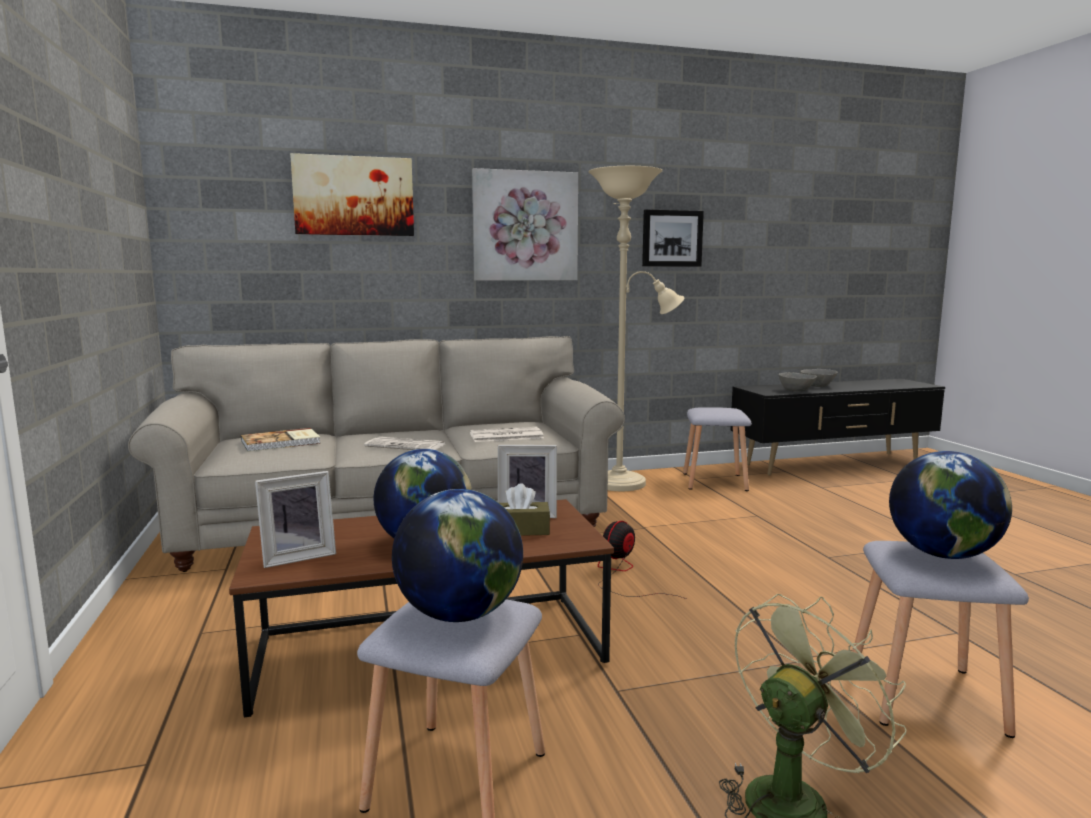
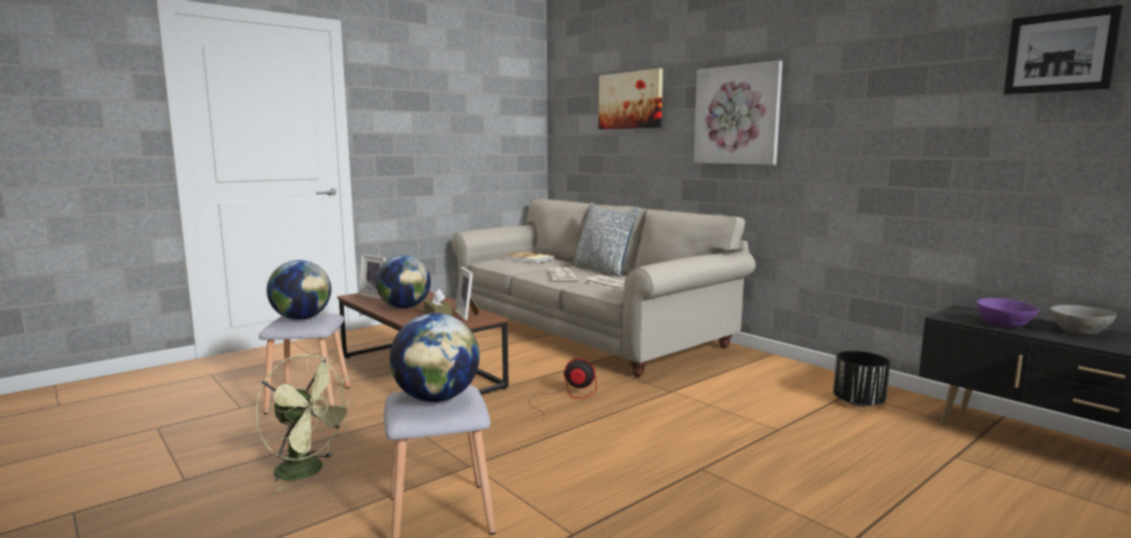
camera: 65 degrees right, 0 degrees up
(410, 430) = (603, 270): none -> pillow
(626, 483) = (779, 370): beige floor lamp -> none
(672, 238) = (883, 119): picture -> picture (1060, 52)
(715, 481) = (859, 402): grey stool -> black planter
(796, 390) = (1003, 325): grey bowl -> purple bowl

